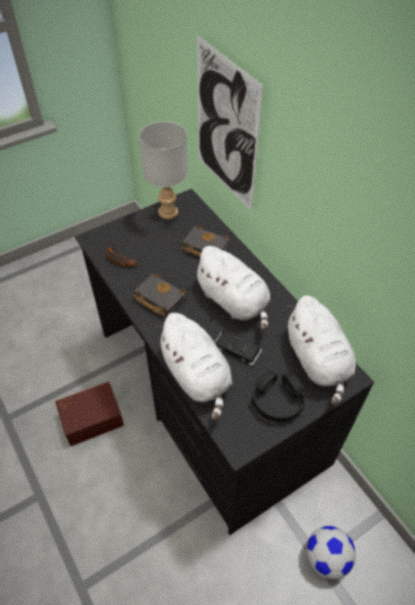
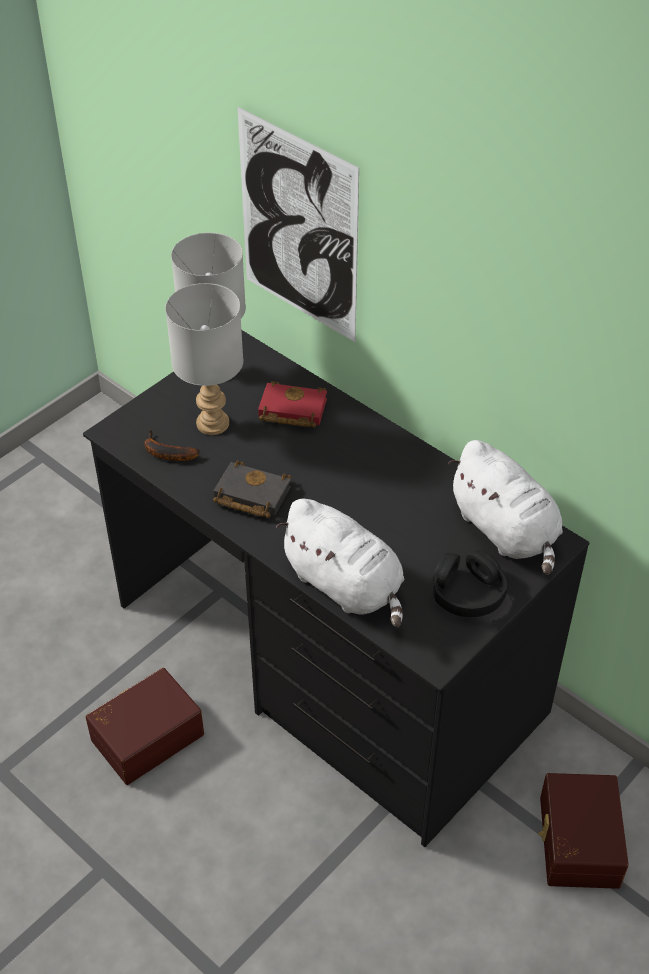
camera: 15 degrees left, 5 degrees down
(153, 246) = (214, 424): none -> grey table lamp
(203, 247) = (290, 410): black book -> red book
(234, 301) = (363, 478): white plush toy -> none
(236, 349) = (389, 540): black toy car -> none
(326, 558) = (576, 841): football -> brown storage box

